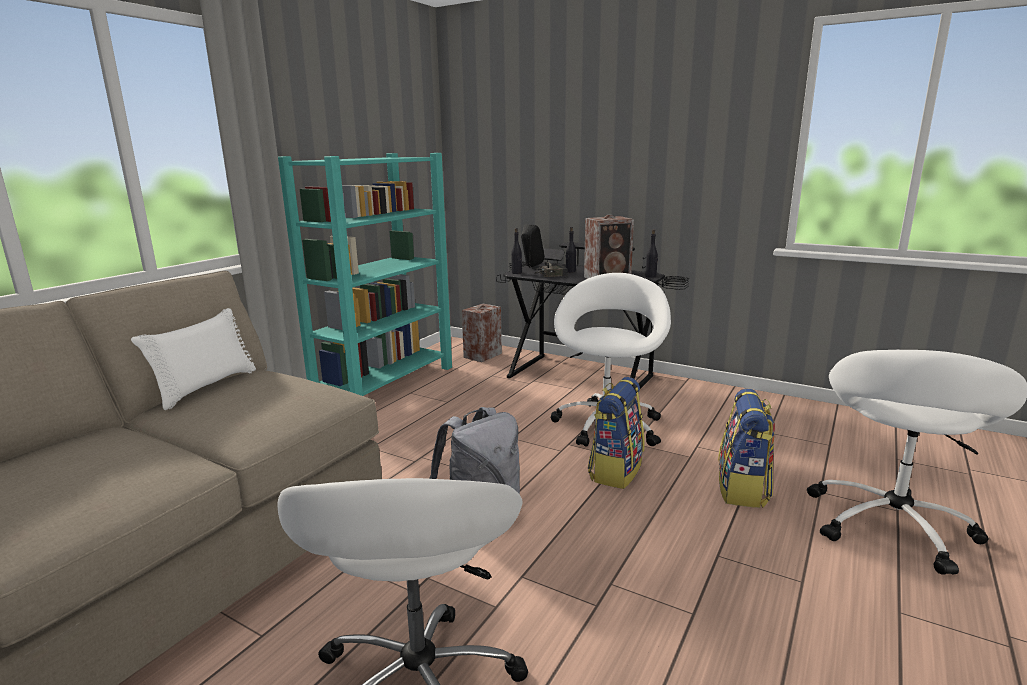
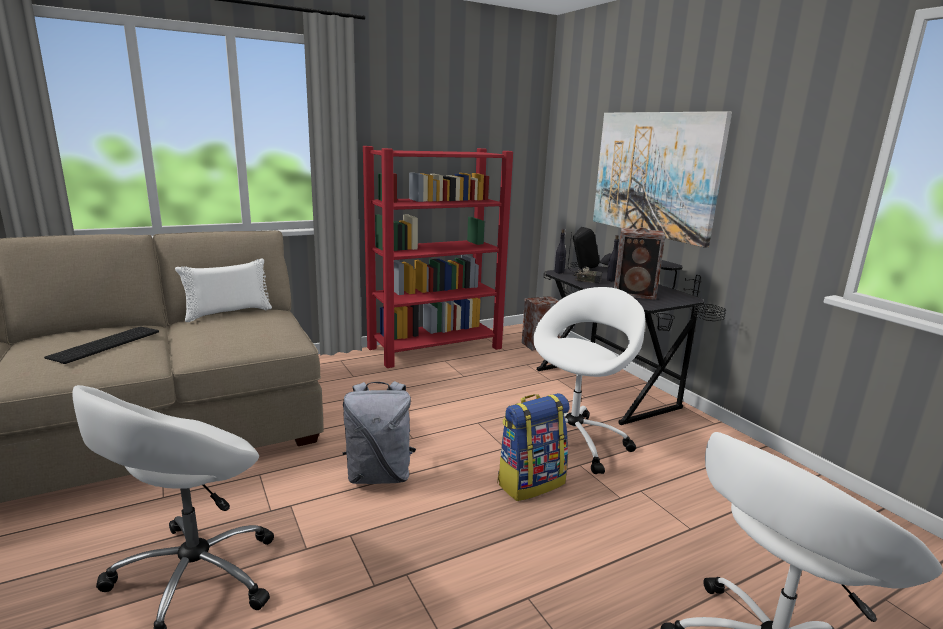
camera: 30 degrees right, 0 degrees up
(93, 464) = (105, 345): none -> keyboard
(385, 384) = (435, 348): turquoise bookcase -> red bookcase
(586, 165) = (654, 174): none -> picture
(651, 276) = (685, 300): black bottle -> none
(743, 489) = (635, 550): backpack -> none

